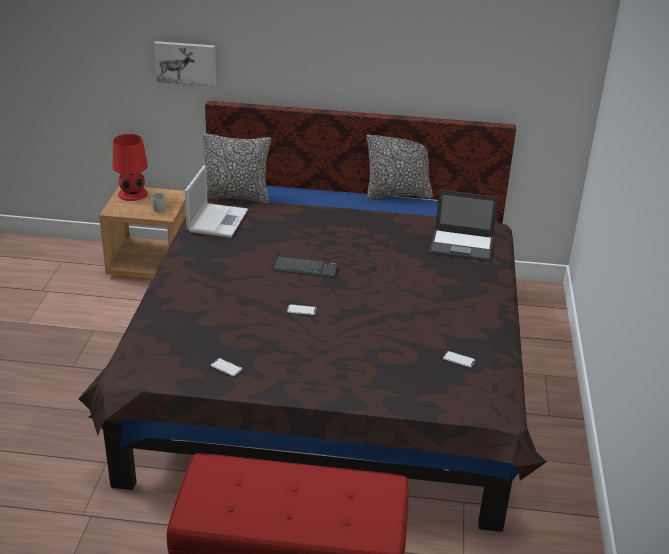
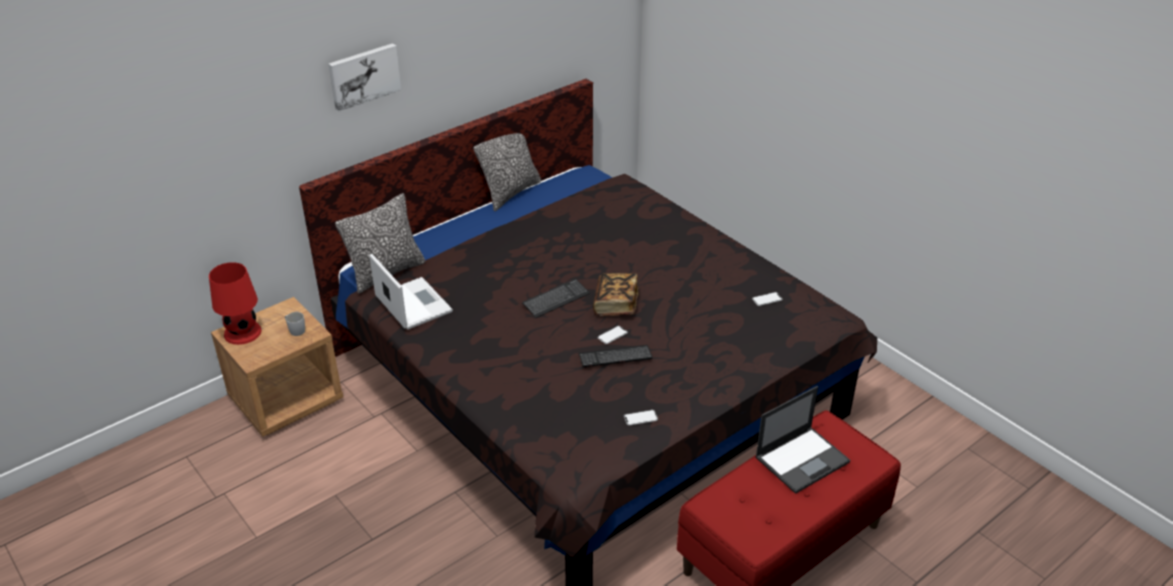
camera: 45 degrees left, 5 degrees up
(186, 63) = (264, 153): picture -> picture (364, 76)
(278, 323) = (615, 357): none -> keyboard
(339, 294) = (615, 304): none -> book
(462, 245) = (629, 209): laptop -> laptop (802, 459)

